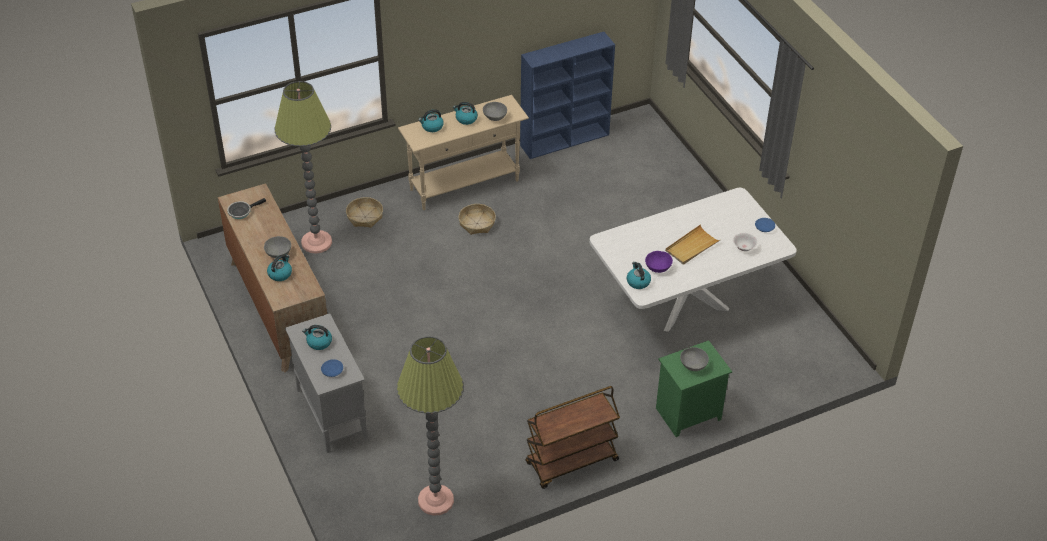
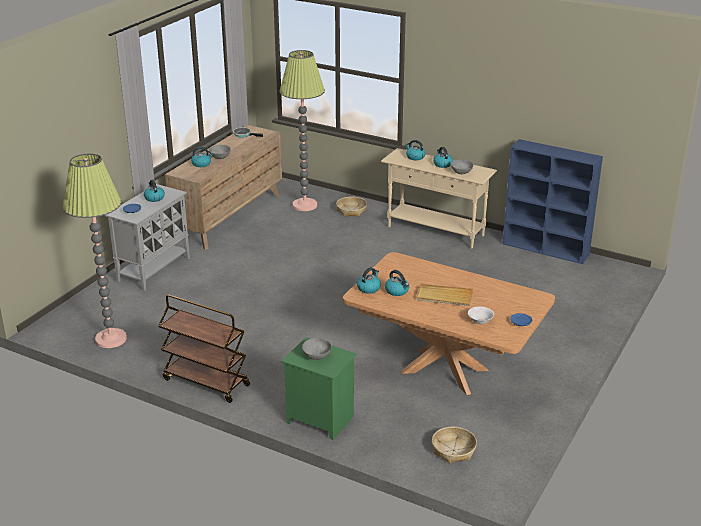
camera: 55 degrees right, 15 degrees down
(477, 223) = (404, 250): basket -> basket (453, 450)
(658, 268) = (397, 291): purple bowl -> kettle
(685, 305) = (444, 370): white dining table -> brown dining table

